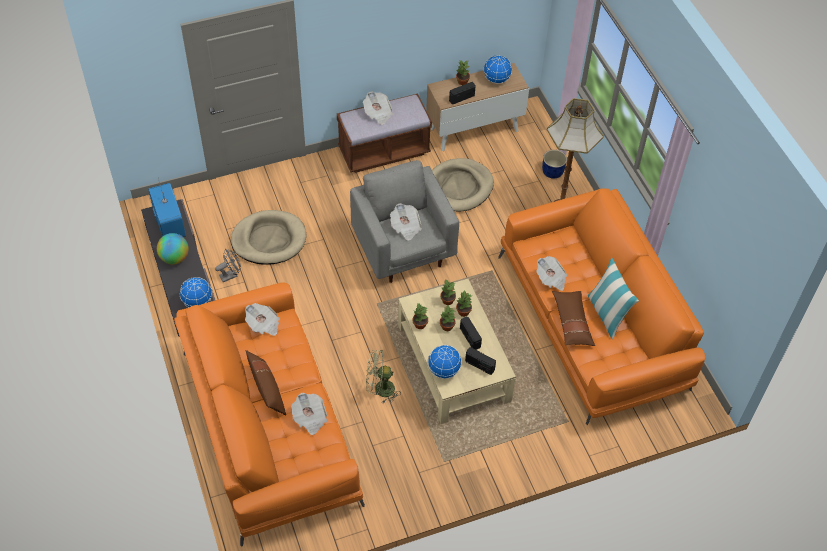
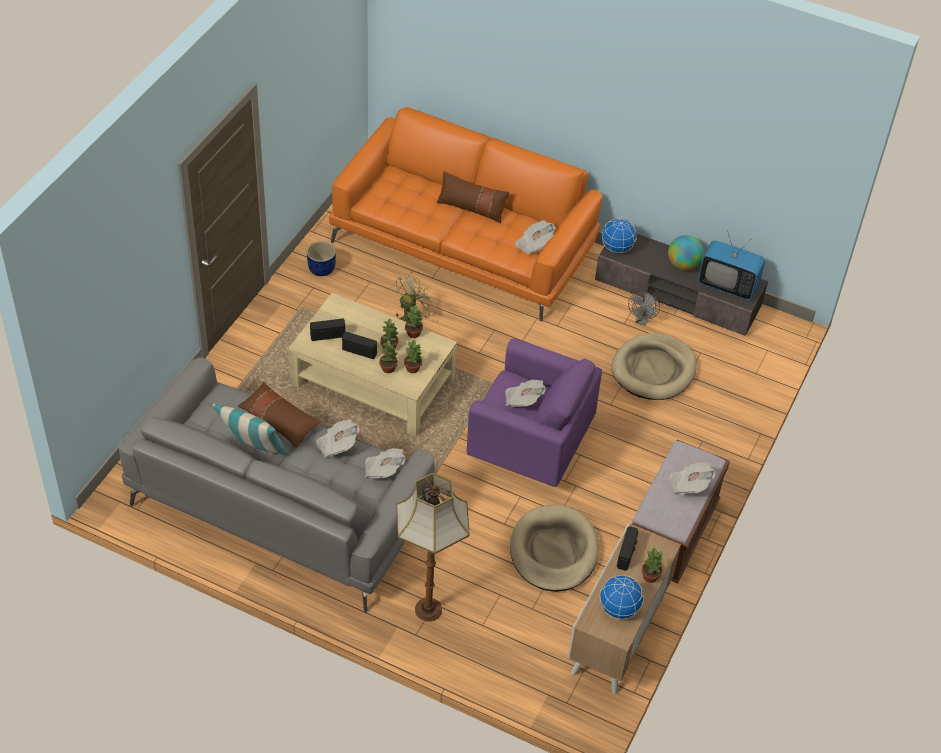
camera: 135 degrees right, 5 degrees down
(310, 418) = (416, 210): newspaper -> newspaper (383, 470)
(403, 249) = (529, 447): grey armchair -> purple armchair
(443, 370) = (353, 312): globe -> none
(553, 172) = (478, 648): blue planter -> blue planter (321, 269)
(592, 323) = (280, 504): orange sofa -> grey sofa

